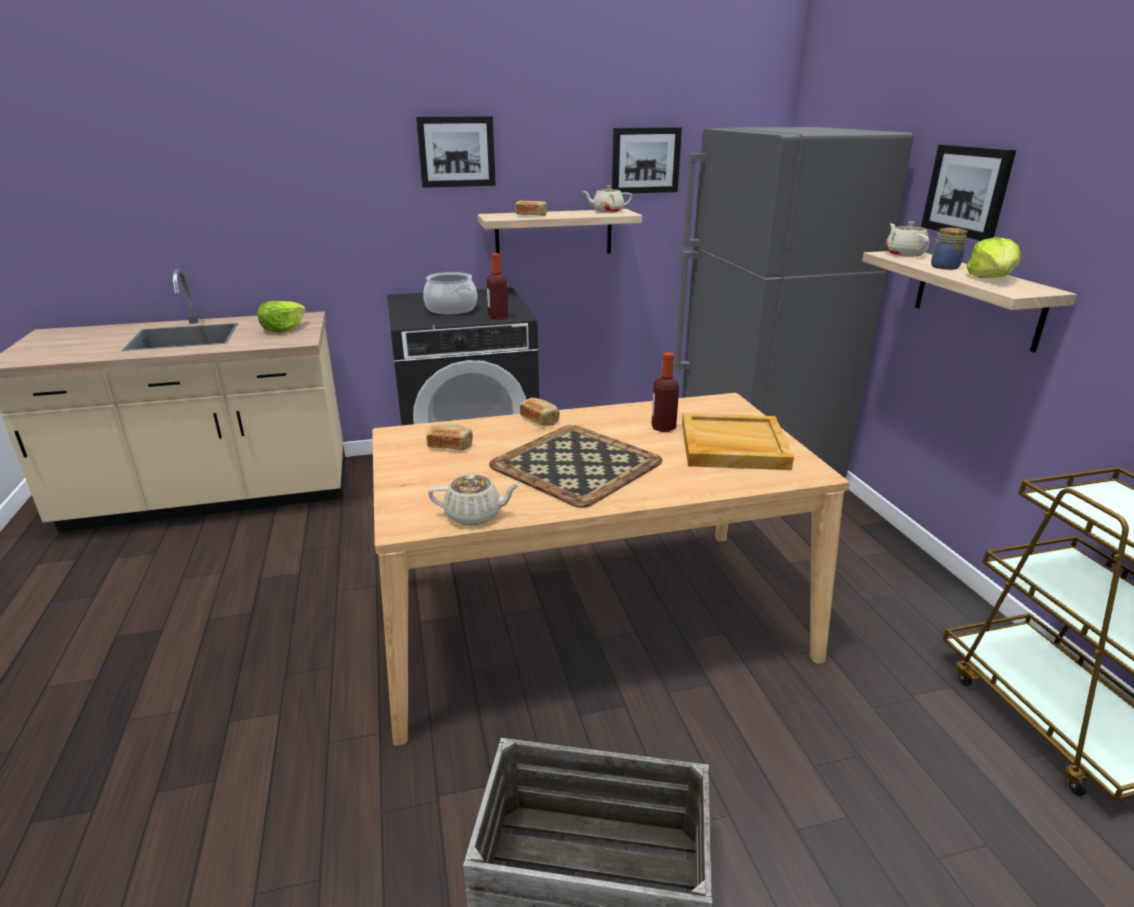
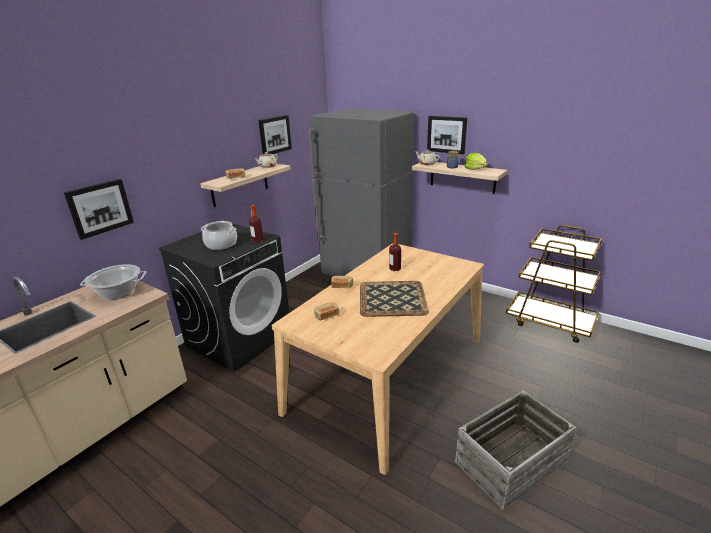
camera: 40 degrees left, 0 degrees up
(283, 329) = (118, 292): lettuce -> cooking pot
(456, 151) = (183, 148): picture -> picture (100, 208)
(474, 515) = (395, 338): beige teapot -> none
(732, 446) = (430, 266): beige tray -> none

